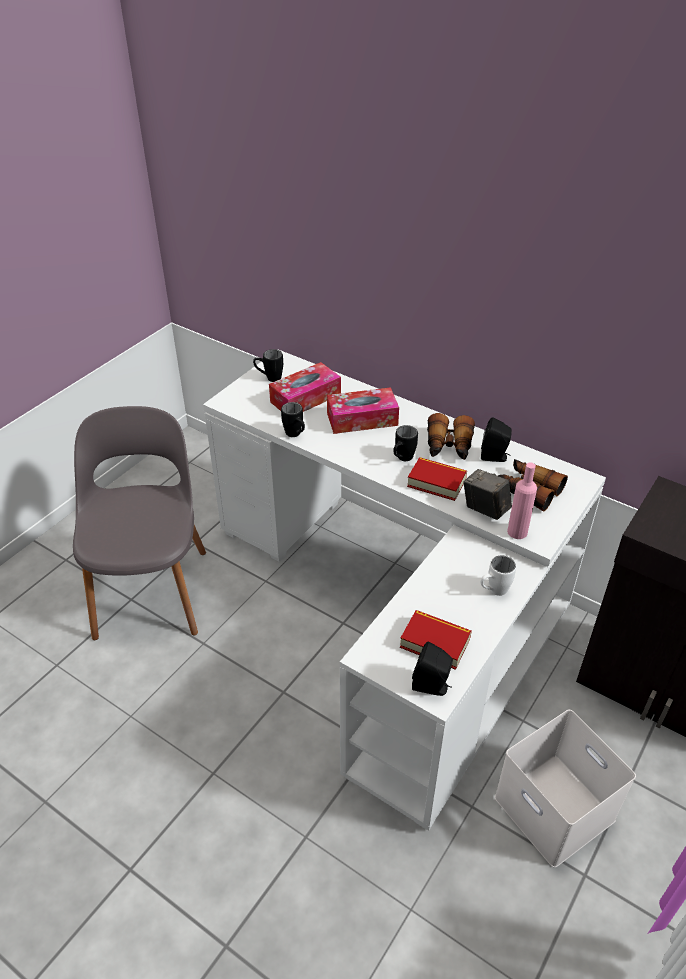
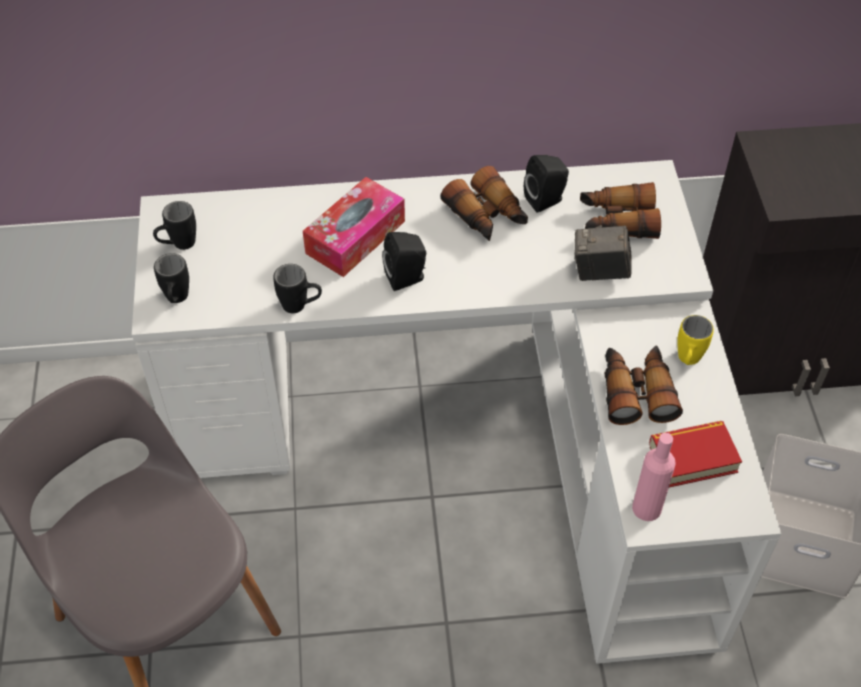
camera: 40 degrees left, 10 degrees up
(305, 398) = (256, 248): tissue box -> none
(402, 459) = (455, 263): black mug -> black mug (177, 300)
(432, 686) = (736, 506): black speaker -> black speaker (407, 278)
(436, 483) = (521, 270): book -> none
(441, 586) = (636, 391): none -> binoculars
(493, 591) = (687, 362): white mug -> yellow mug
(517, 532) = (655, 278): pink bottle -> pink bottle (646, 508)

